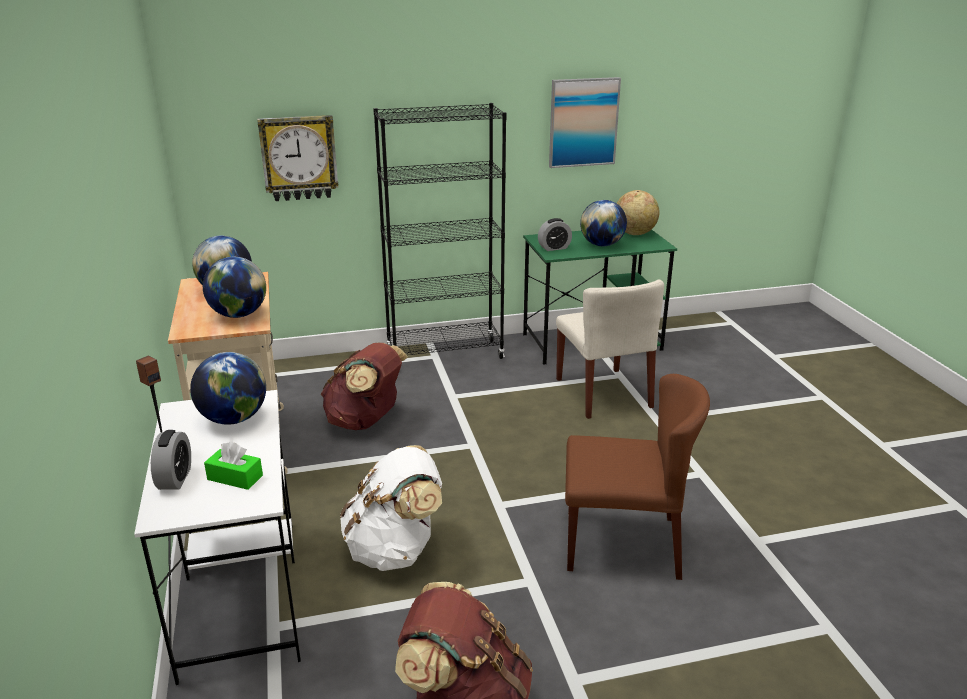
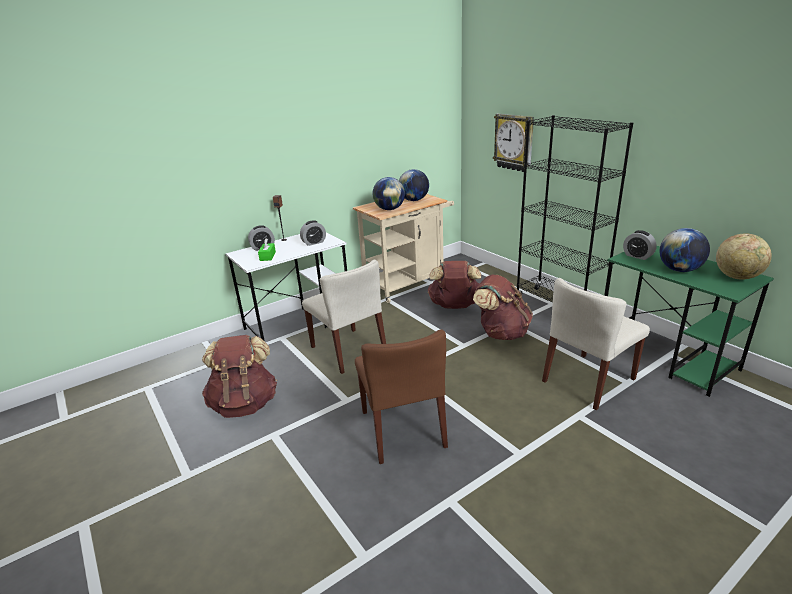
camera: 70 degrees right, 0 degrees up
(233, 419) = (314, 242): globe -> alarm clock
(395, 550) = (349, 350): white backpack -> beige chair
(469, 410) = (501, 333): none -> brown backpack
(583, 122) = (721, 154): picture -> none

